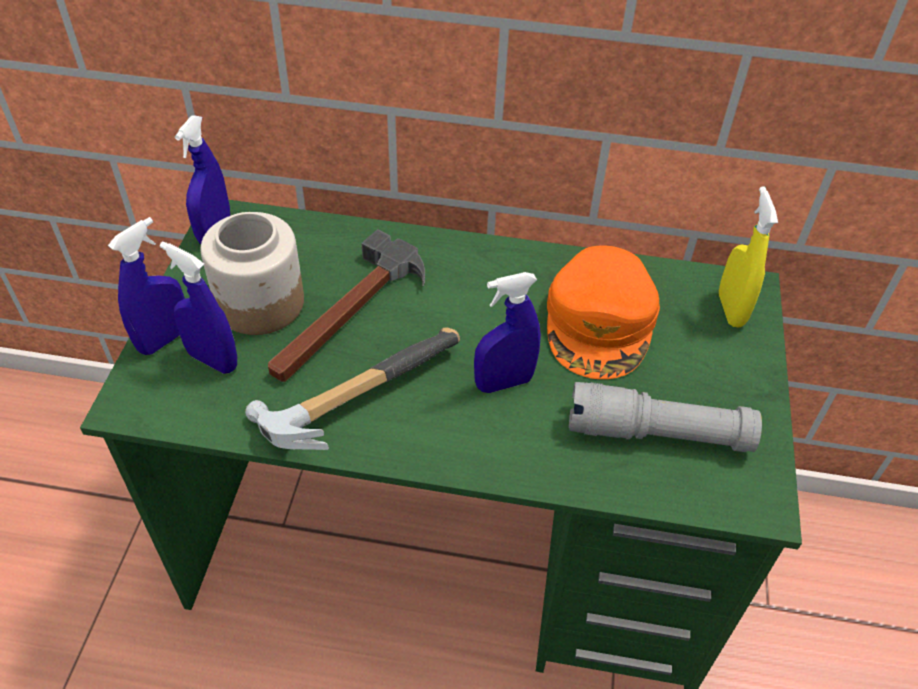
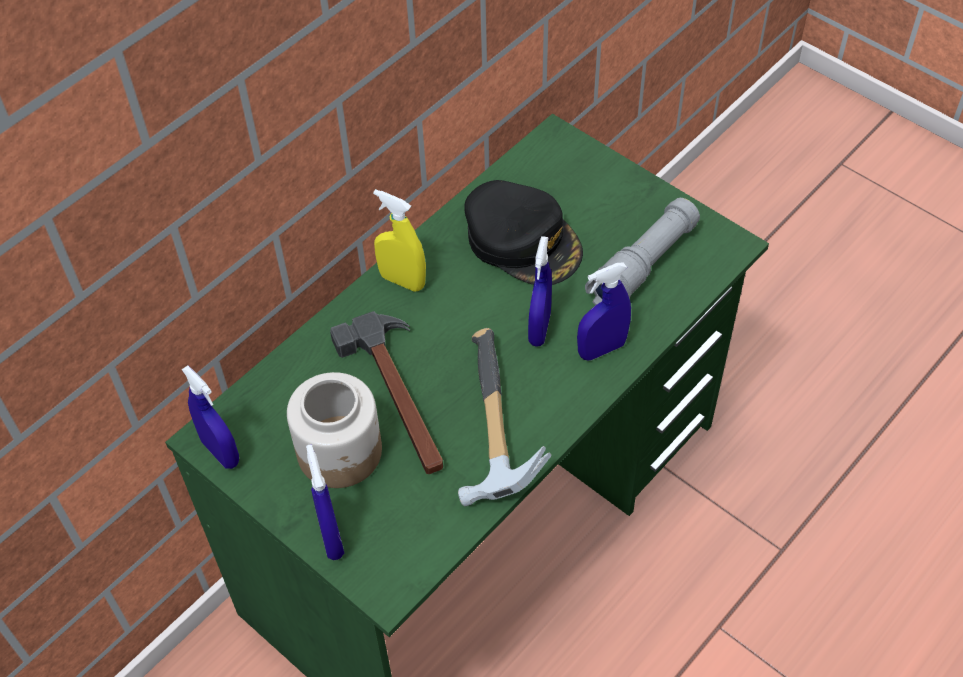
camera: 55 degrees left, 5 degrees up
(213, 360) = (381, 510): blue spray bottle -> blue spray bottle (601, 349)
(601, 321) = (523, 240): orange cap -> black cap
(730, 309) = (566, 161): yellow spray bottle -> yellow spray bottle (402, 281)

